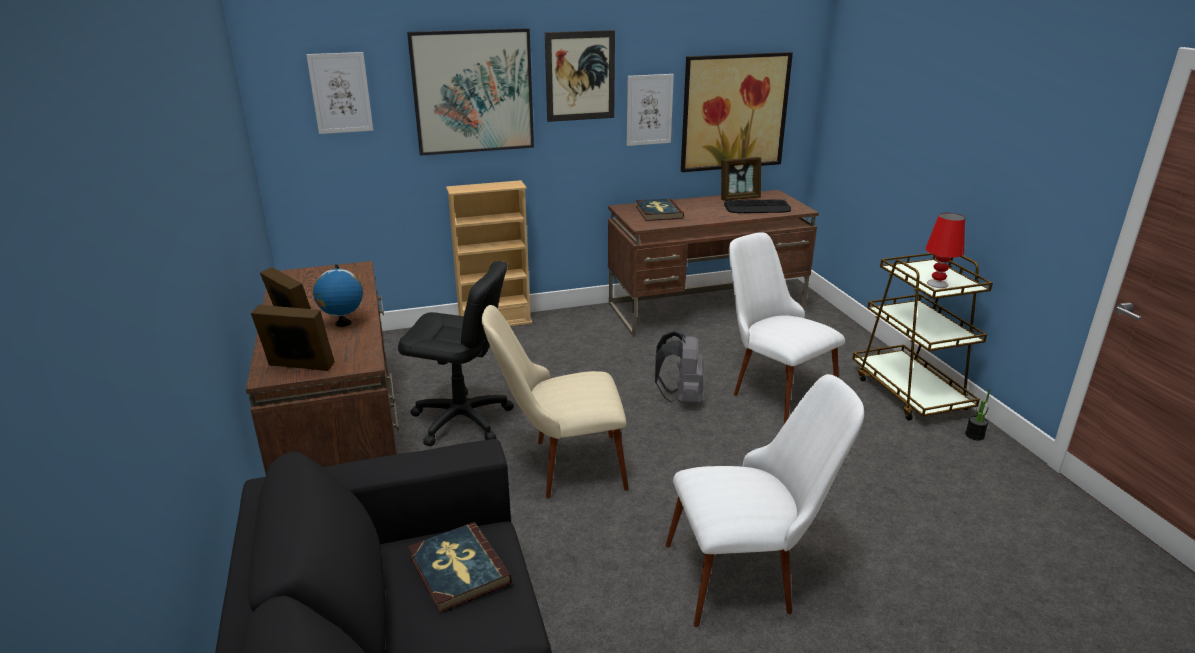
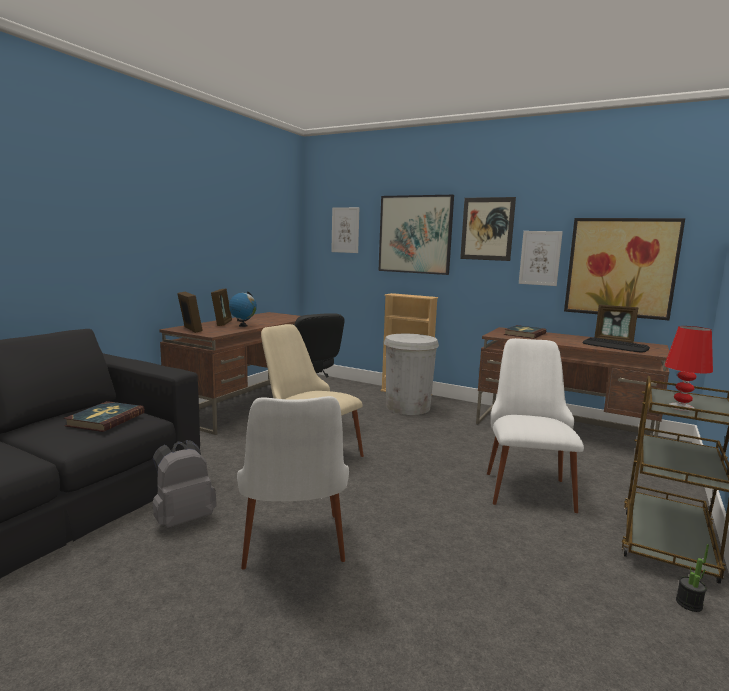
camera: 45 degrees right, 15 degrees down
(535, 344) = (408, 407): none -> white trash can
(681, 398) = (445, 460): grey backpack -> grey backpack (183, 519)
(749, 574) = (293, 552): white chair -> white chair turned 45 degrees clockwise

